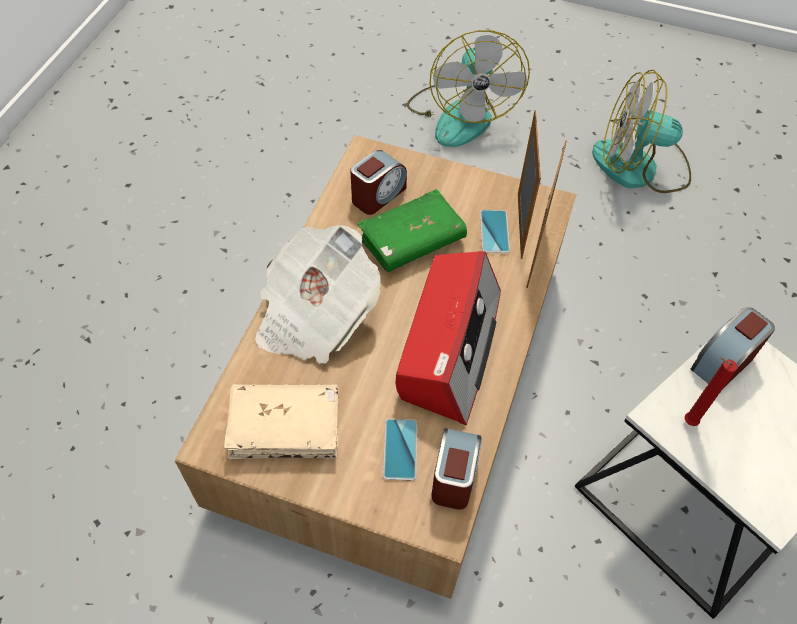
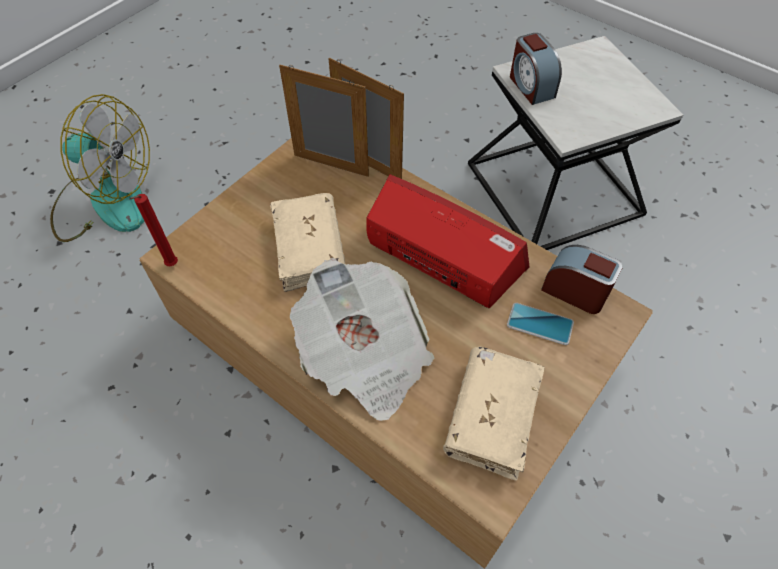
camera: 70 degrees left, 0 degrees up
(378, 195) = (237, 260): alarm clock -> none
(412, 240) = (309, 249): green book -> beige book
(494, 232) = (330, 185): phone -> none
(640, 167) = (252, 105): fan -> none
(687, 421) = (576, 122): red candle -> red candle (171, 266)

